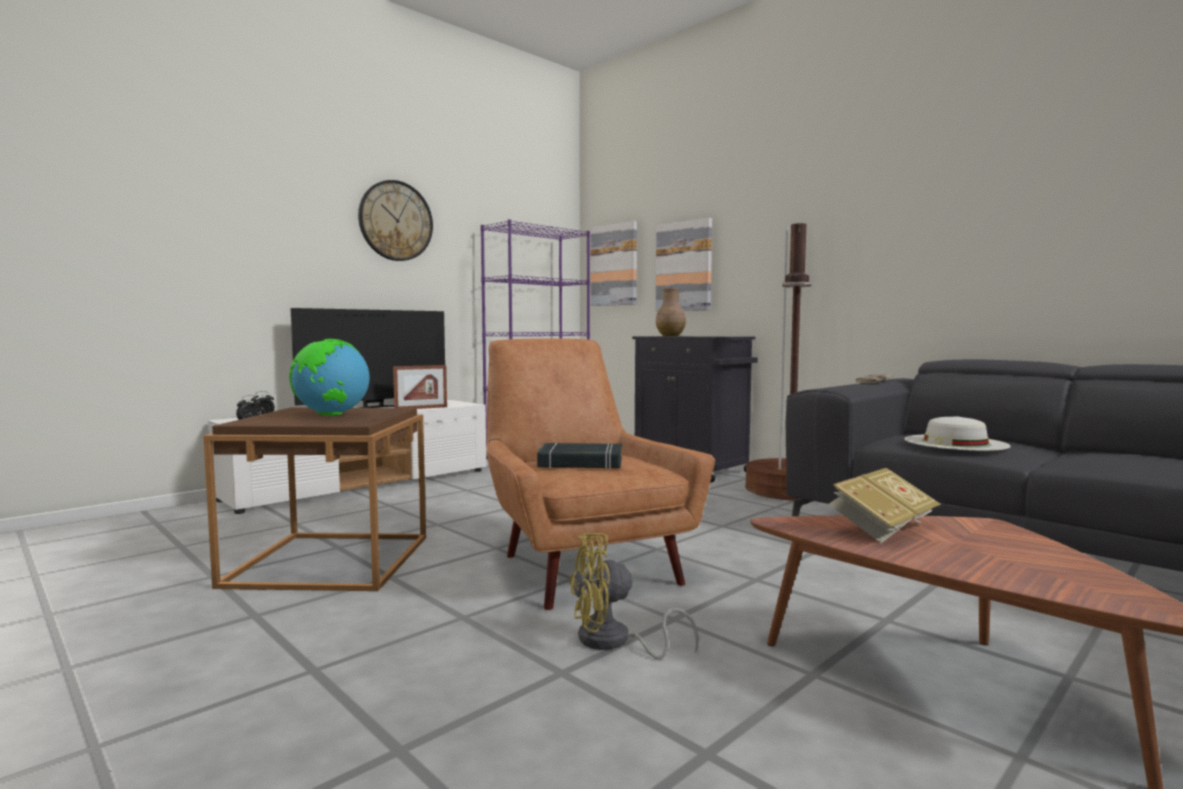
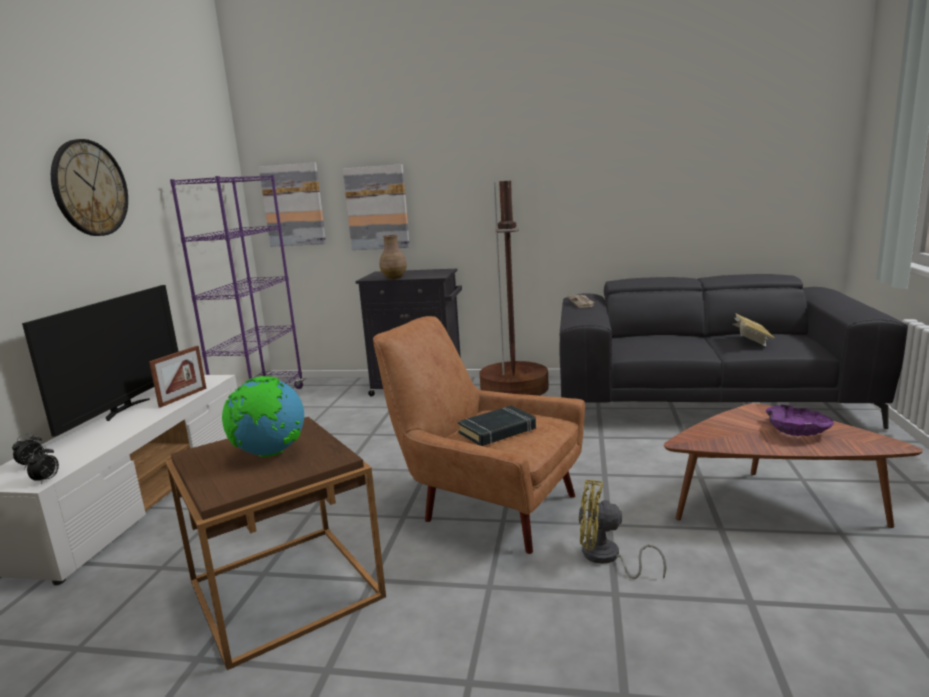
camera: 35 degrees left, 10 degrees up
(613, 642) = (606, 558): yellow fan -> yellow fan turned 60 degrees clockwise
(882, 528) = (730, 429): book -> book (751, 340)
(955, 442) = (663, 345): white hat -> none
(994, 552) = (796, 430): none -> purple bowl

